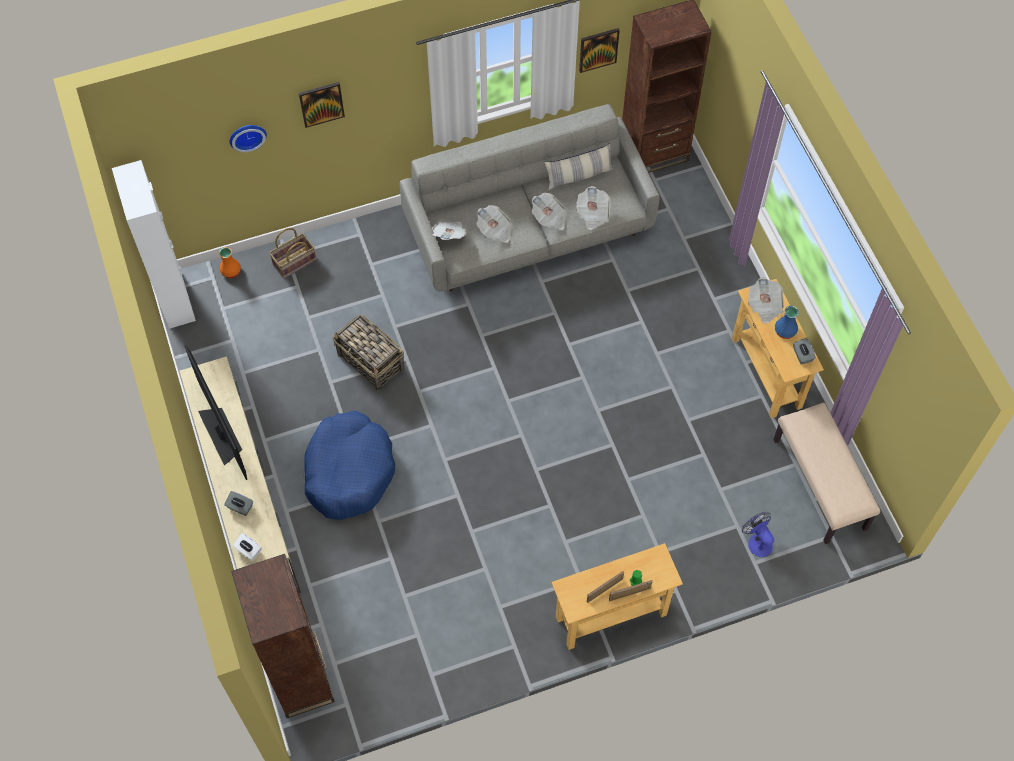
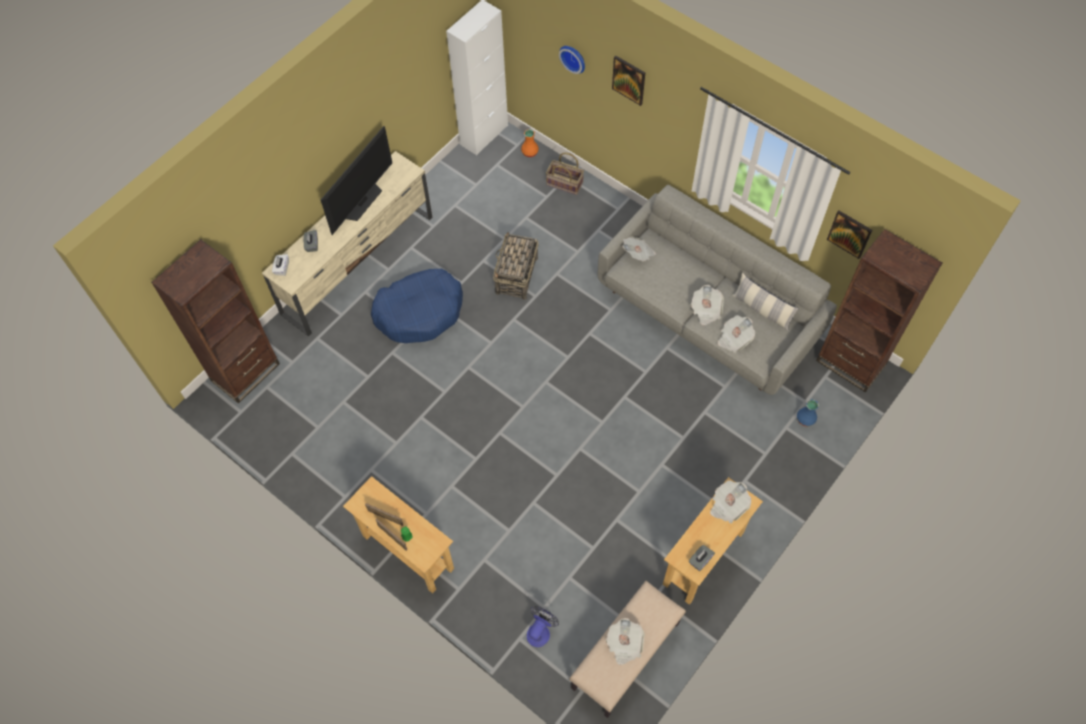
camera: 60 degrees right, 0 degrees up
(495, 230) = (666, 280): newspaper -> newspaper (624, 645)
(785, 331) = (714, 534): blue vase -> blue vase (805, 419)

